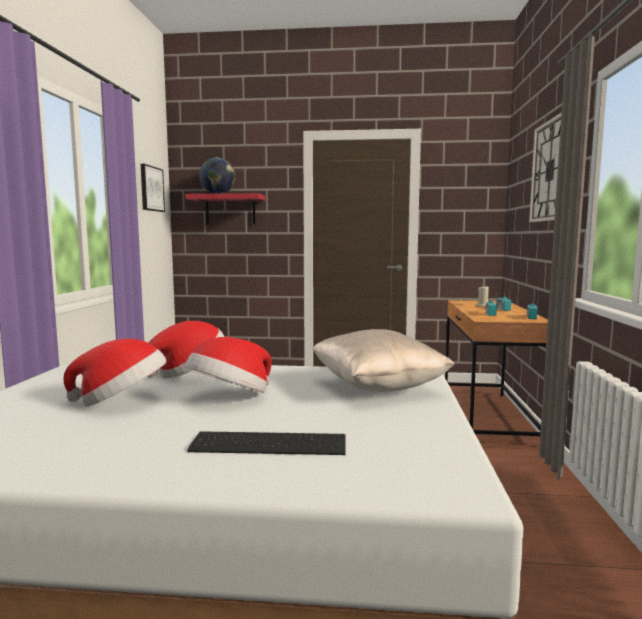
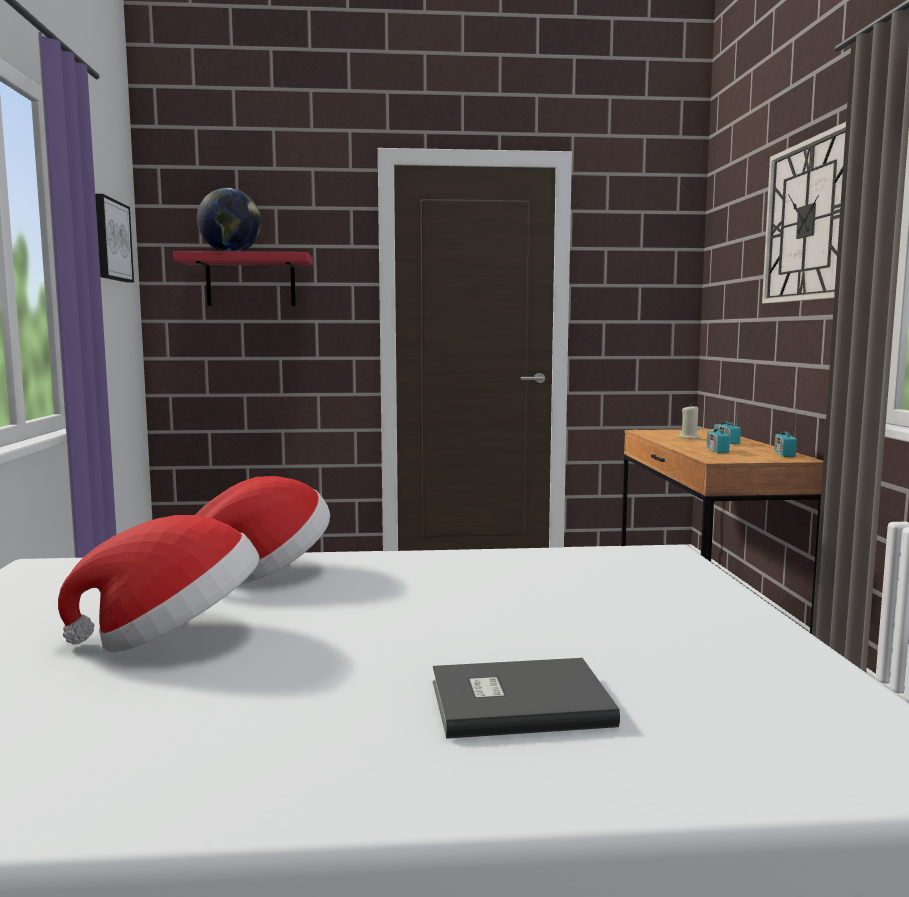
camera: 10 degrees left, 0 degrees up
(230, 397) = (377, 615): hat -> none
(267, 443) = (516, 701): keyboard -> grey book
(378, 387) = (618, 582): beige pillow -> none

